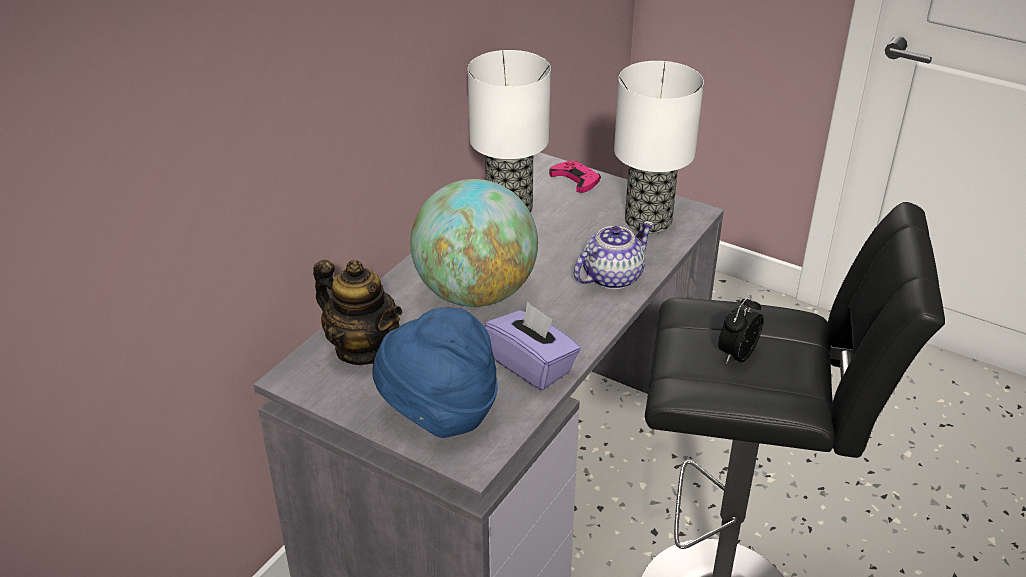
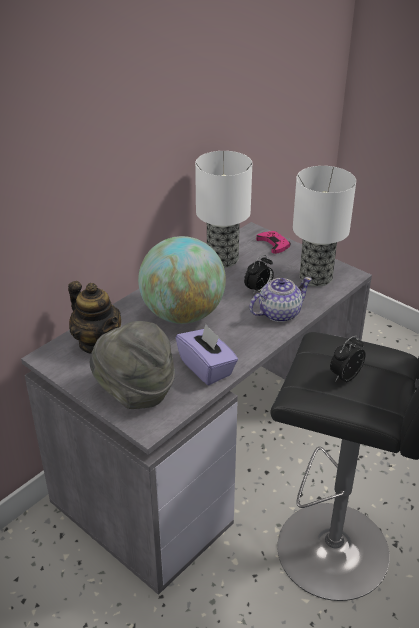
camera: 10 degrees right, 0 degrees up
(439, 412) = (135, 391): blue hat -> grey hat
(573, 247) = (258, 290): none -> alarm clock

